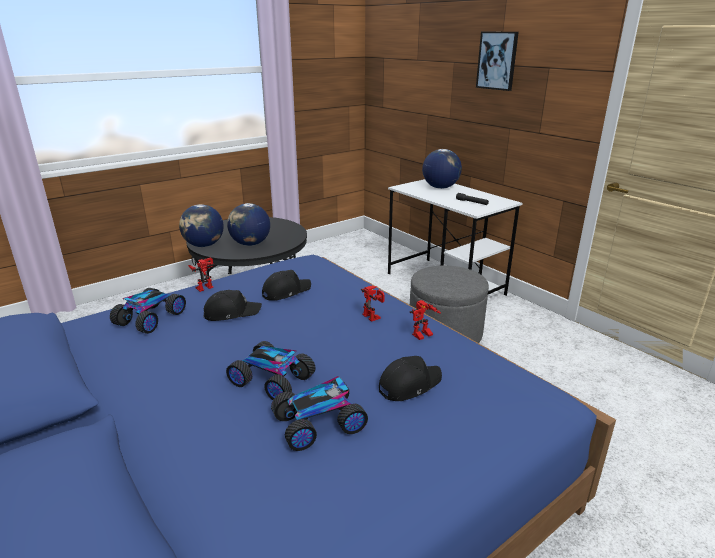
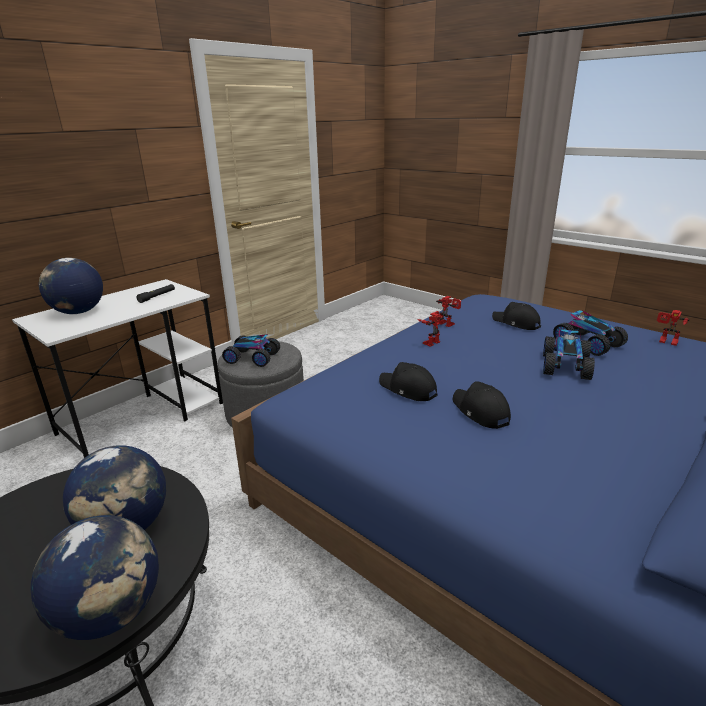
camera: 100 degrees left, 0 degrees up
(151, 318) = (541, 468): toy car -> toy car (253, 357)
(204, 286) = (424, 456): toy robot -> toy robot (666, 342)
(497, 60) = (62, 126): picture -> none

